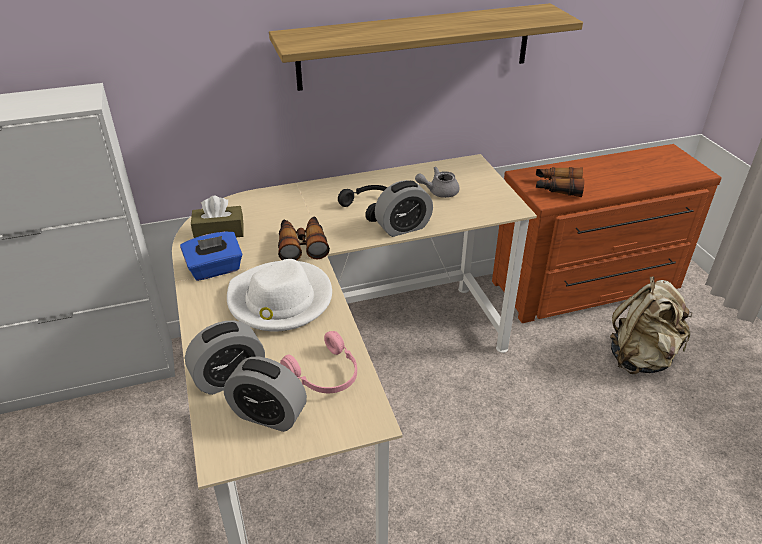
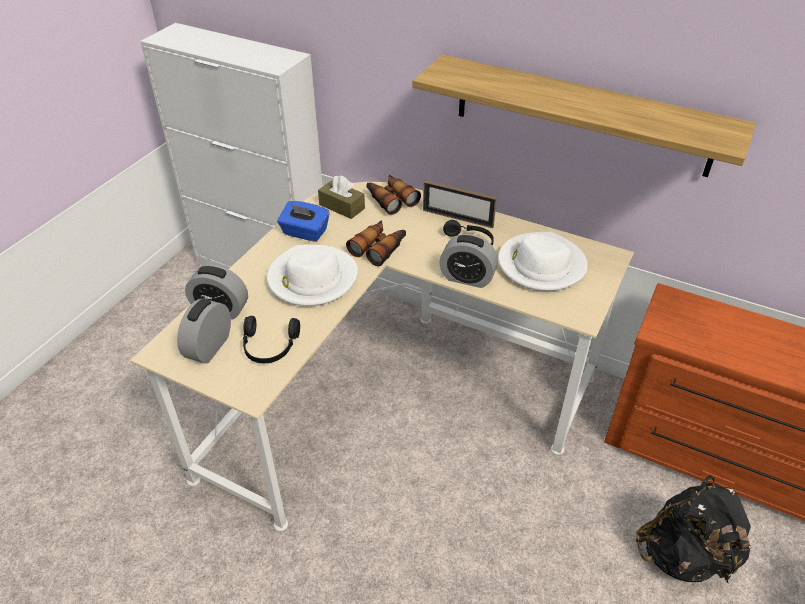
camera: 45 degrees right, 5 degrees up
(268, 415) = (209, 347): alarm clock -> alarm clock turned 45 degrees clockwise
(326, 375) = (269, 347): pink headphones -> black headphones
(332, 192) = (457, 218): none -> picture frame
(438, 192) = (540, 265): grey teapot -> white hat
(557, 188) = (686, 327): binoculars -> binoculars (391, 199)
(641, 357) = (683, 555): beige backpack -> black backpack

